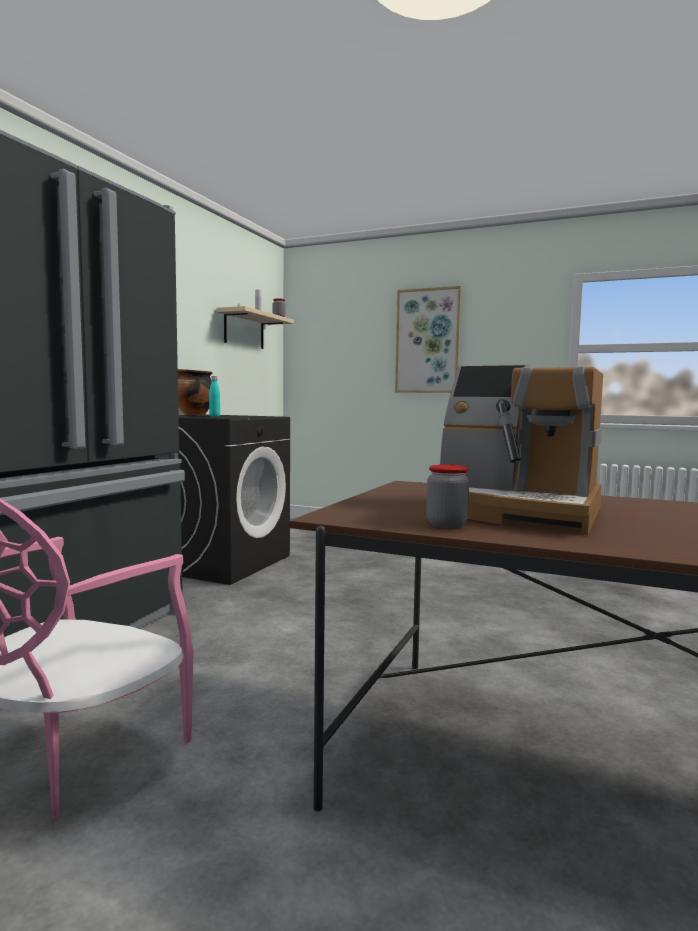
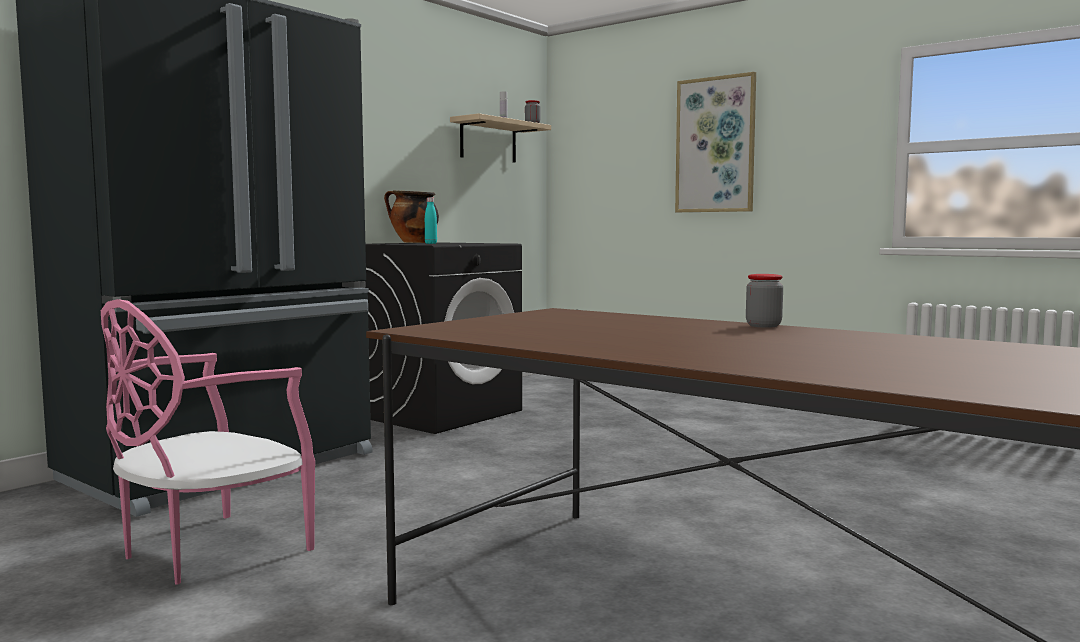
camera: 15 degrees right, 0 degrees up
(446, 525) = (500, 336): jar -> jar (763, 326)
(516, 511) = (600, 330): coffee machine -> none

